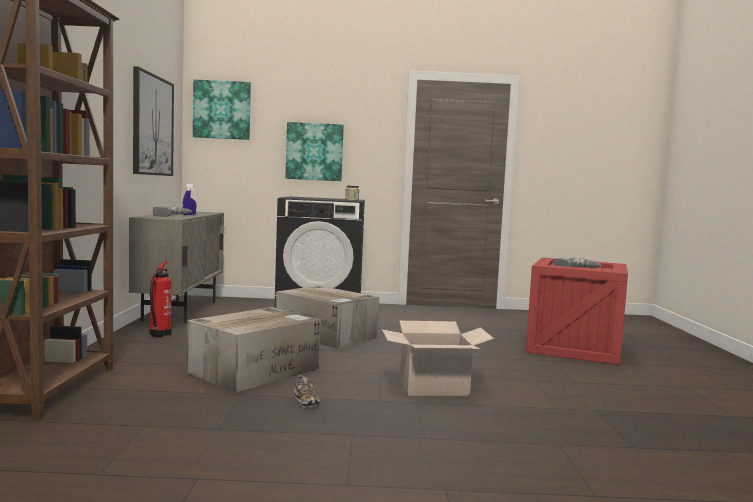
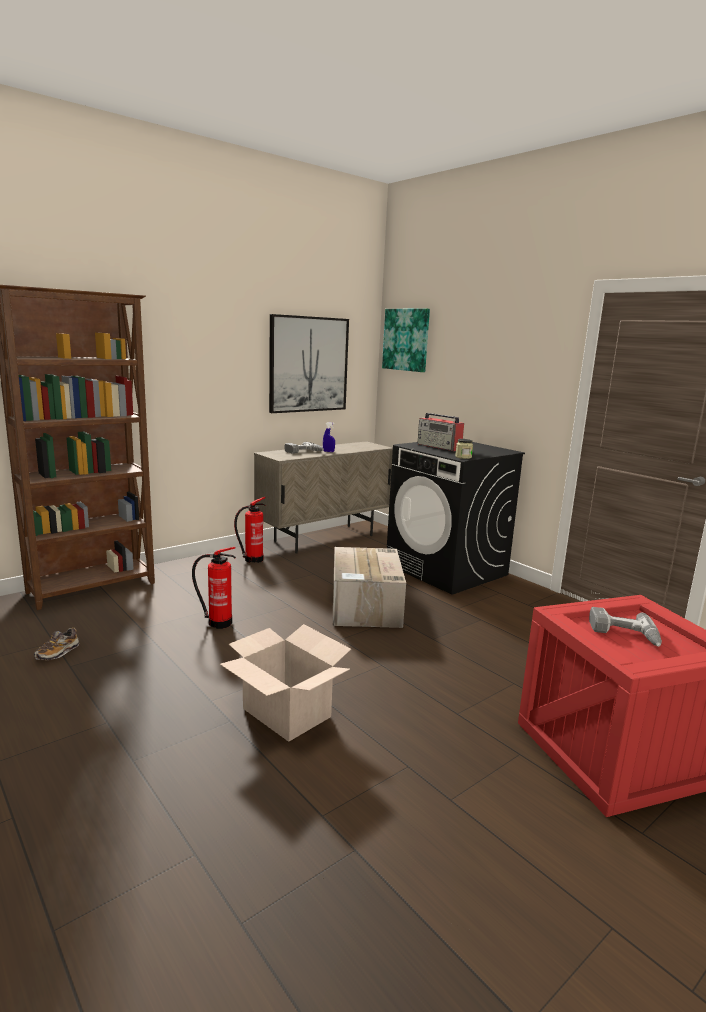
camera: 50 degrees right, 10 degrees up
(255, 370) = (218, 623): cardboard box -> fire extinguisher
(306, 401) = (167, 671): shoe -> shoe (57, 653)
(311, 198) = (439, 447): none -> radio
(314, 151) = (480, 389): picture -> none

